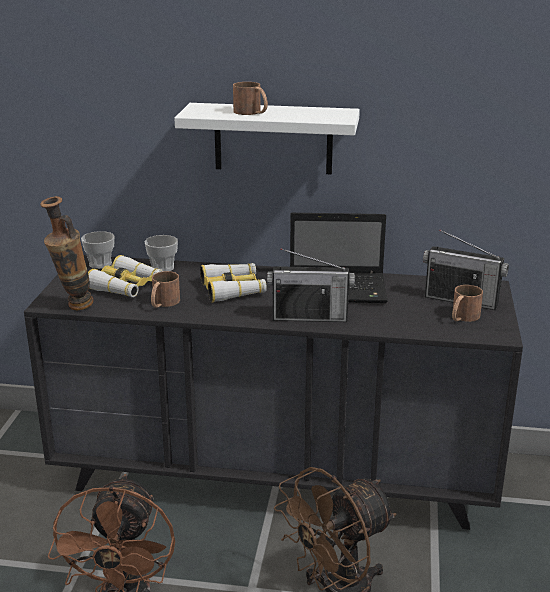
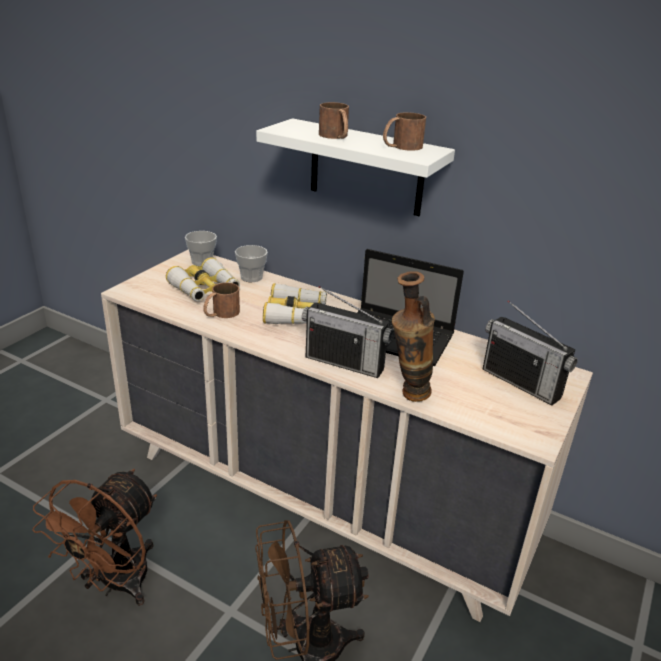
camera: 20 degrees right, 5 degrees up
(73, 308) = (142, 299): vase -> vase (407, 396)
(276, 475) = (322, 496): black dresser -> beige dresser
(462, 317) = (507, 405): brown mug -> brown mug (401, 147)

